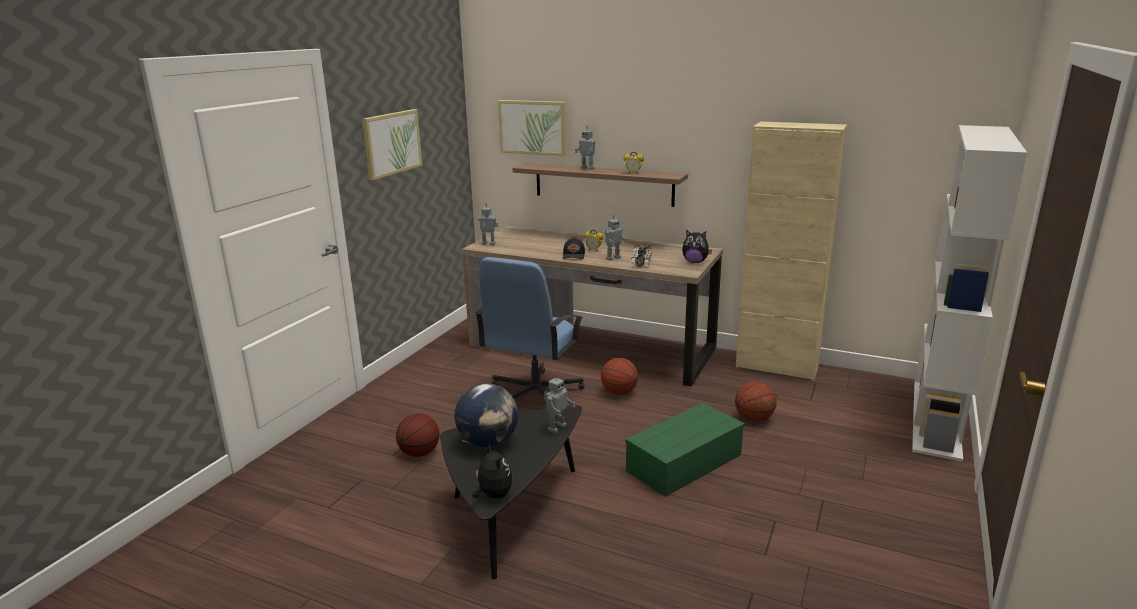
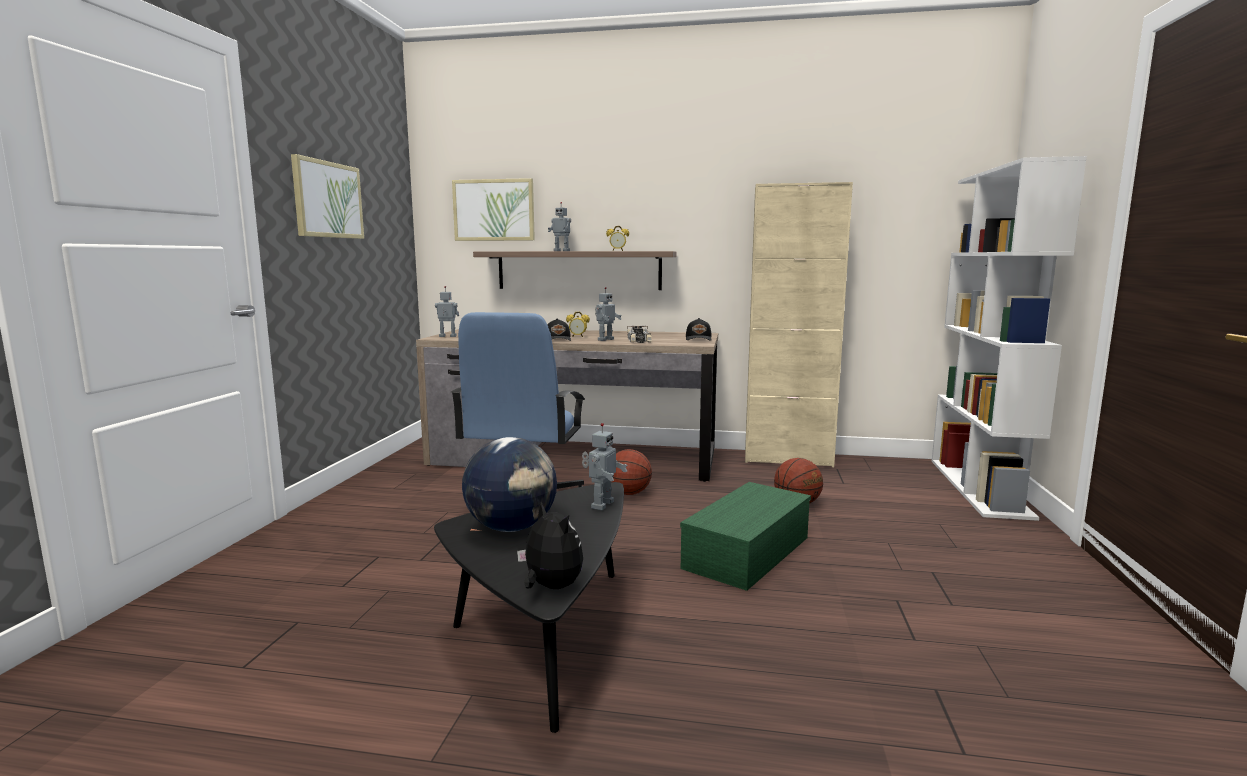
camera: 15 degrees left, 10 degrees down
(419, 453) = (384, 579): basketball -> none
(695, 262) = (699, 339): plush toy -> black cap

